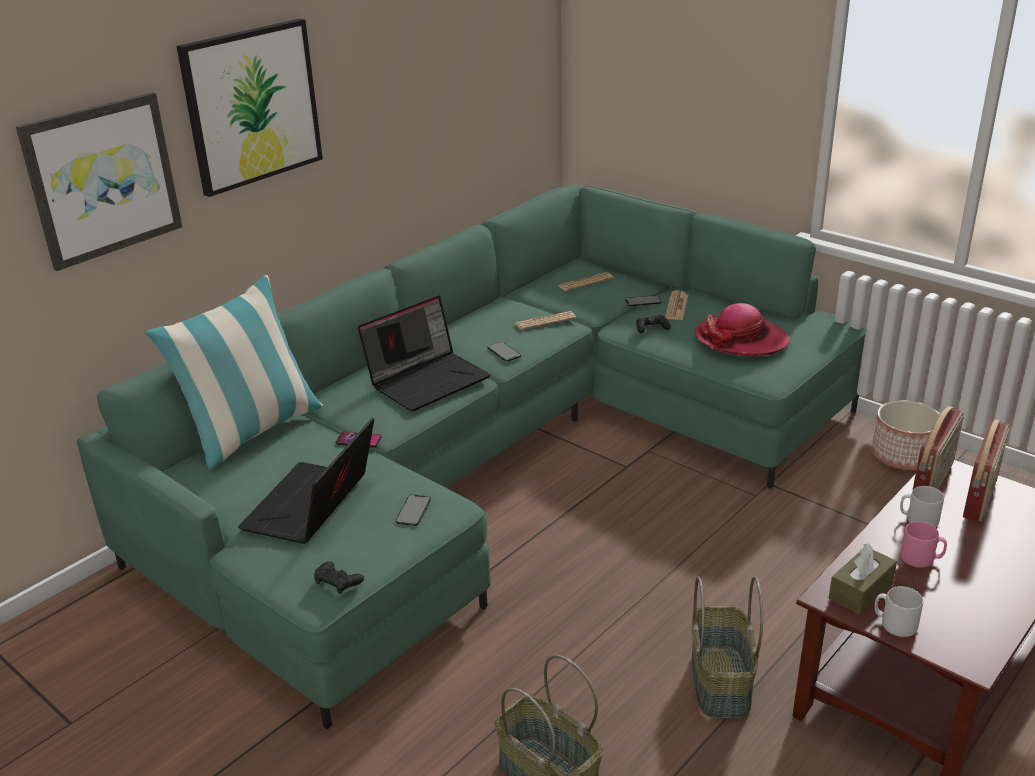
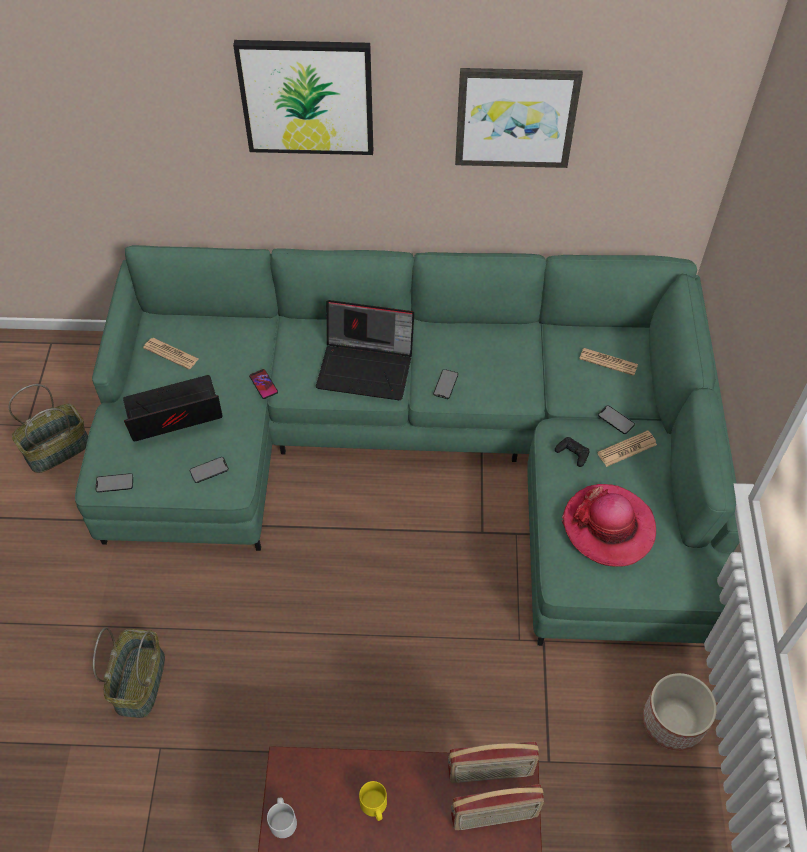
camera: 50 degrees right, 25 degrees up
(102, 179) = (158, 114): picture -> picture (515, 117)
(252, 432) = (227, 324): pillow -> none
(338, 581) = (114, 483): black game controller -> phone
(545, 321) = (516, 378): newspaper -> newspaper (171, 354)
(719, 681) = (288, 728): basket -> basket (58, 448)
(860, 591) = (306, 782): brown tissue box -> none
(918, 520) = (425, 783): grey mug -> none
(921, 559) = (374, 806): pink mug -> yellow mug

